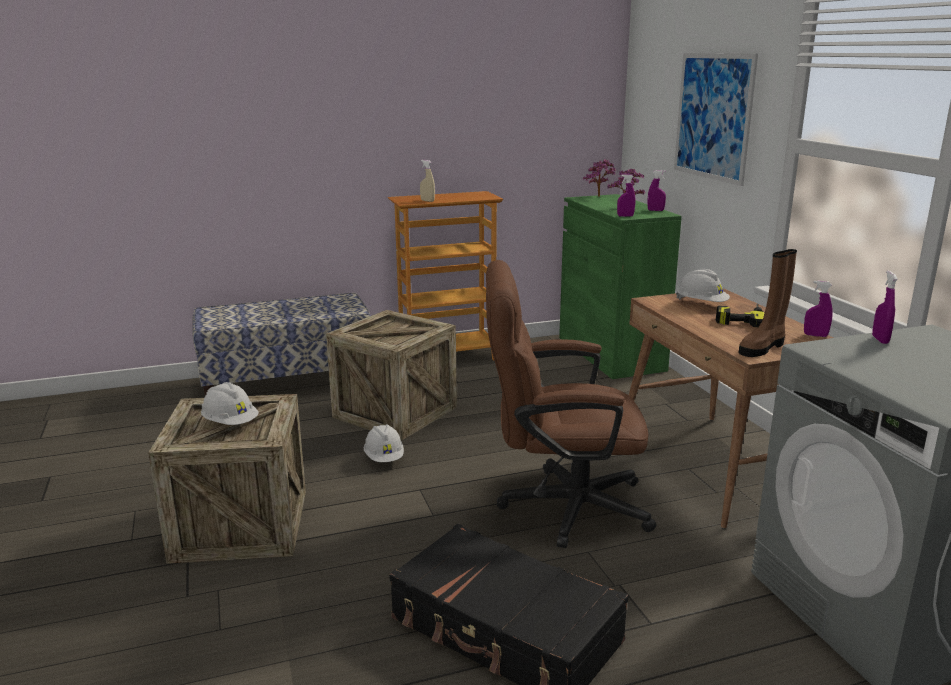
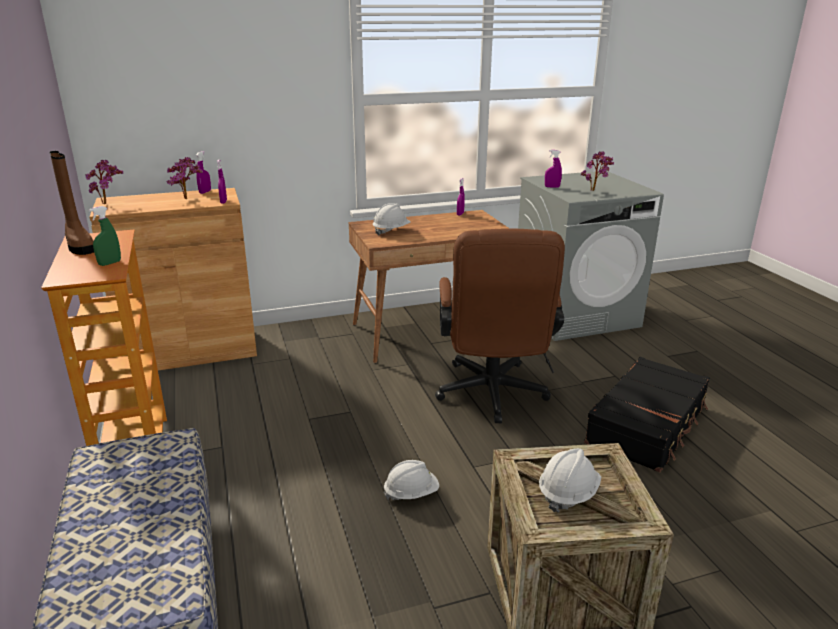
camera: 90 degrees left, 5 degrees up
(395, 412) = (295, 492): crate -> none
(427, 201) = (110, 263): beige spray bottle -> green spray bottle
(610, 353) = (191, 351): green cabinet -> brown cabinet
(713, 116) = (249, 89): picture -> none
(740, 318) = (424, 225): power drill -> none
(762, 348) = (486, 227): brown boot -> brown boot (79, 245)
(892, 368) = (595, 191): none -> potted plant

